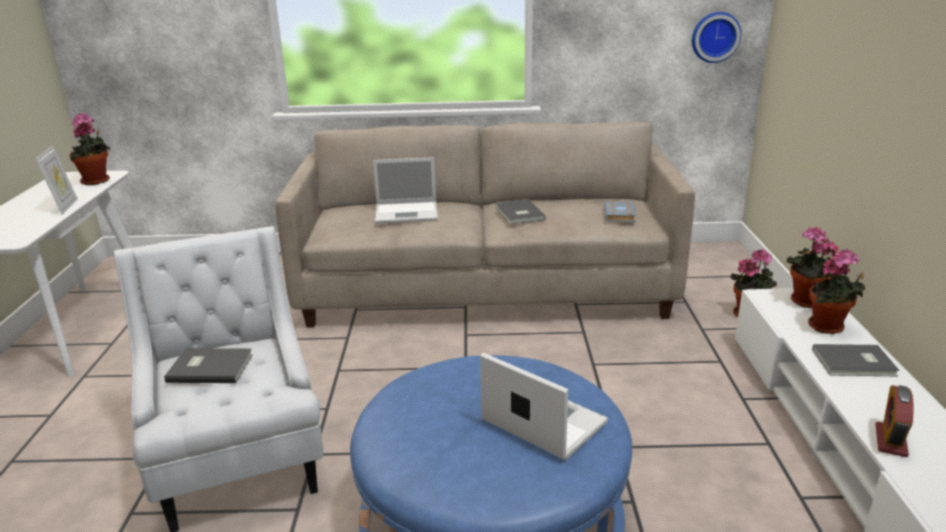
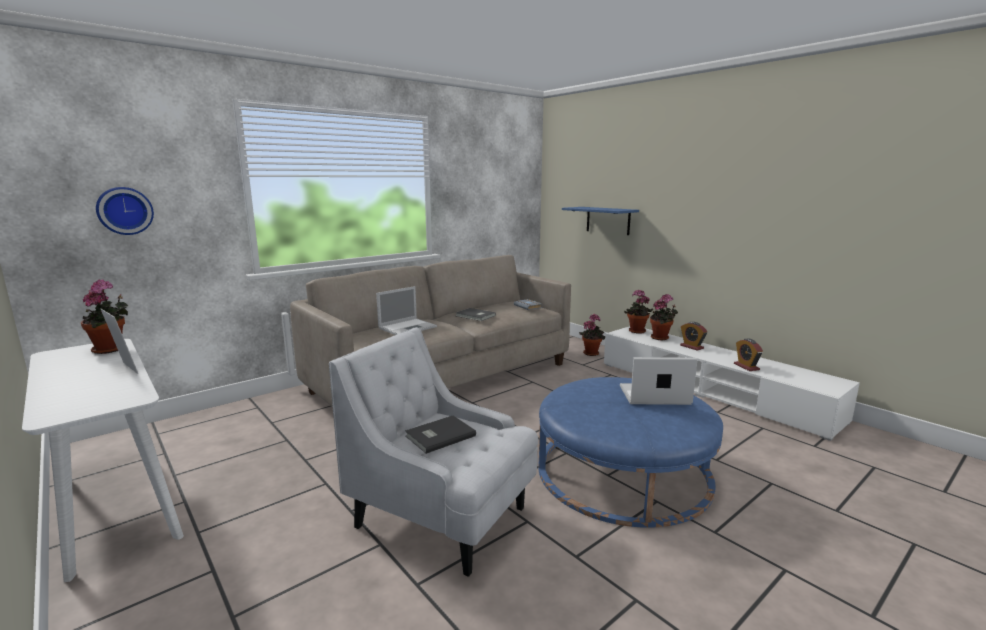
camera: 40 degrees left, 10 degrees down
(714, 37) = (519, 207): wall clock -> wall clock (125, 210)
(832, 81) = (608, 220): none -> blue shelf
(855, 363) = (691, 347): grey book -> alarm clock

